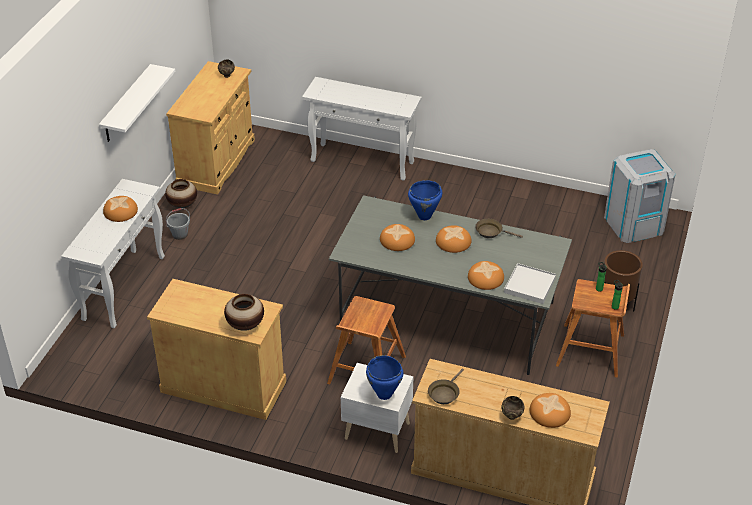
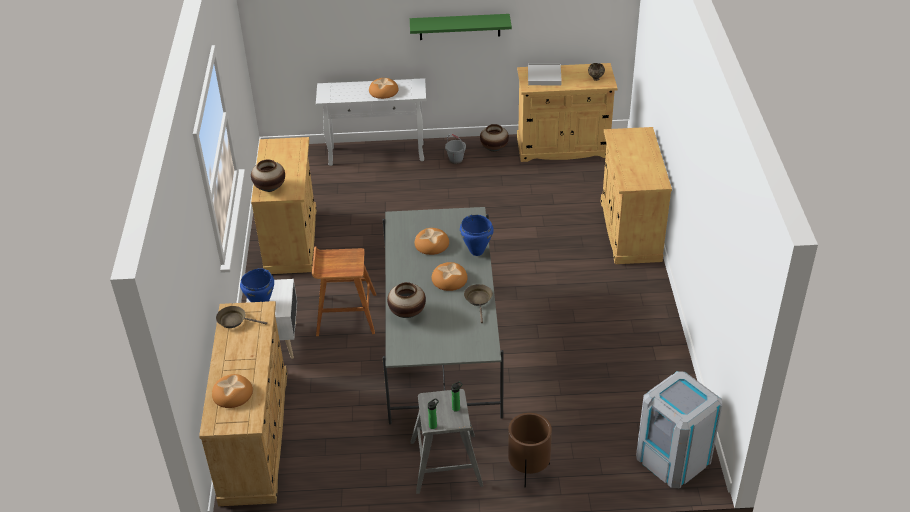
camera: 70 degrees right, 0 degrees up
(127, 104) = (459, 26): white shelf -> green shelf
(363, 162) = (630, 230): white console table -> beige cabinet
(485, 278) = (407, 313): bread -> vase
(511, 417) = (219, 369): brown bowl -> none
(529, 285) = (411, 345): white tray -> white tray (544, 76)
(591, 350) = (446, 464): brown stool -> grey stool

